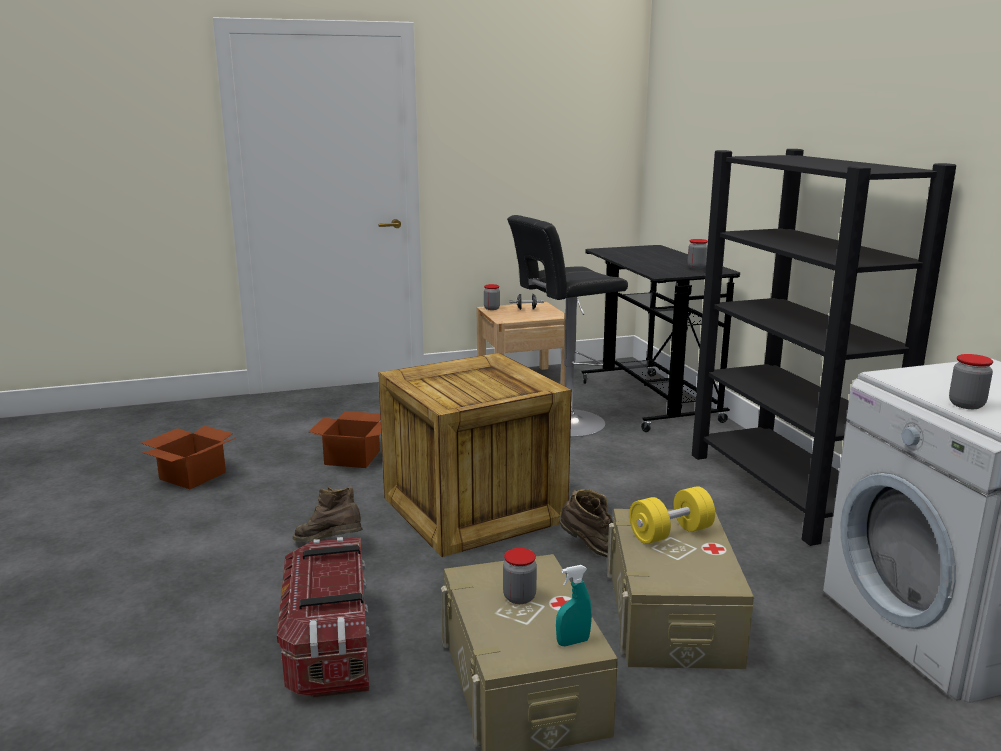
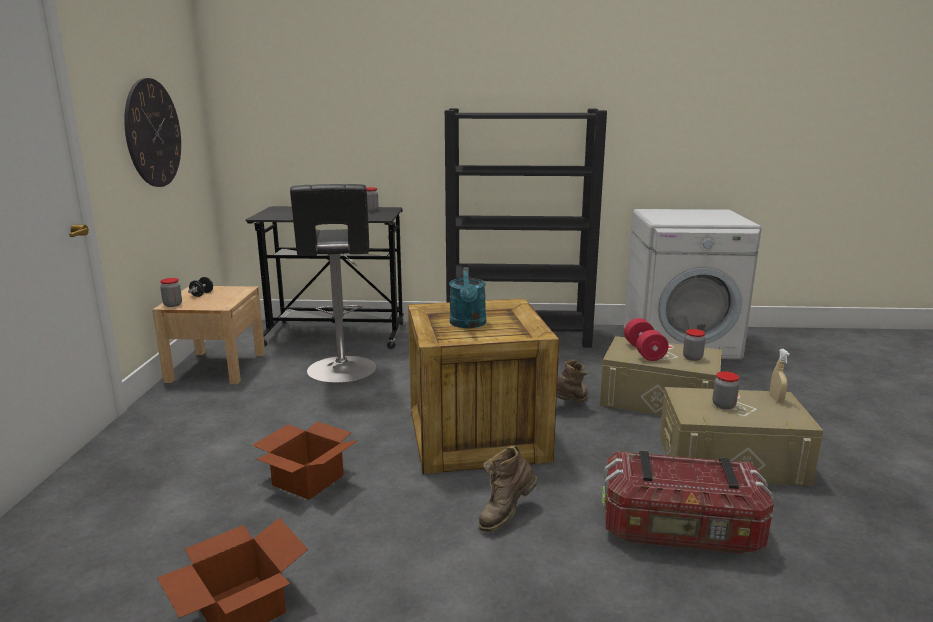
camera: 70 degrees left, 0 degrees up
(472, 383) = (468, 324): none -> turquoise watering can
(530, 155) = (153, 133): none -> wall clock
(573, 642) = (776, 399): turquoise spray bottle -> beige spray bottle
(670, 533) = (644, 352): yellow dumbbell -> red dumbbell
(966, 405) = (711, 222): jar -> jar (692, 358)

